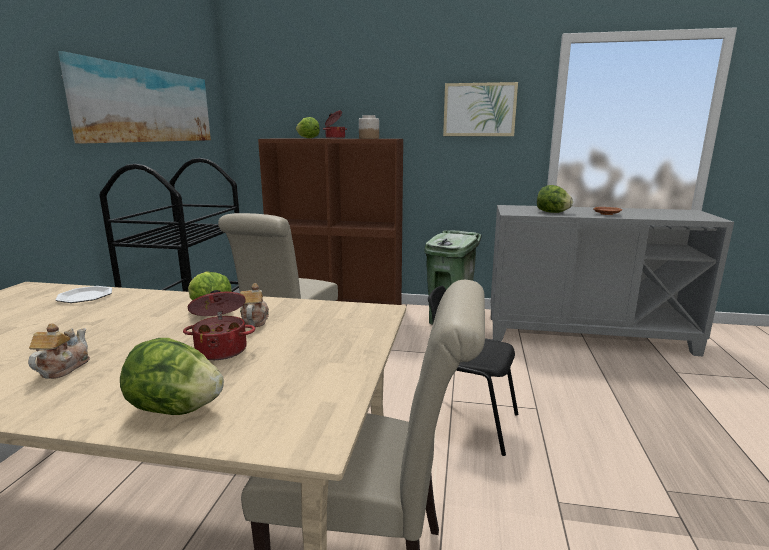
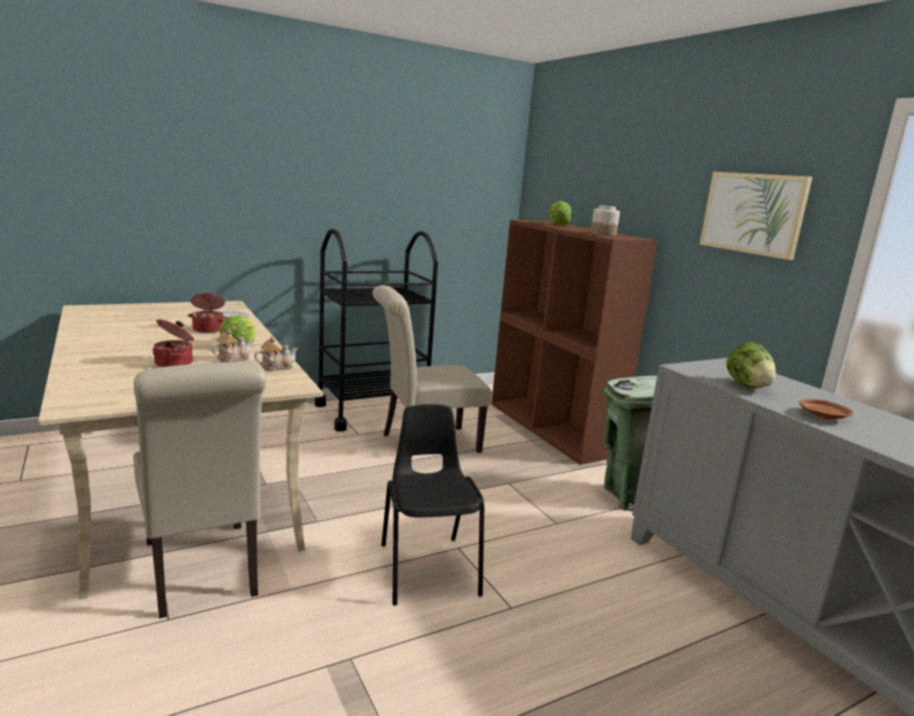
camera: 50 degrees right, 0 degrees up
(63, 368) = (123, 342): teapot -> teapot (276, 367)
(146, 105) = (400, 179): picture -> none
(175, 409) = (88, 373): lettuce -> none
(335, 138) = (587, 229): cooking pot -> cooking pot (208, 329)

